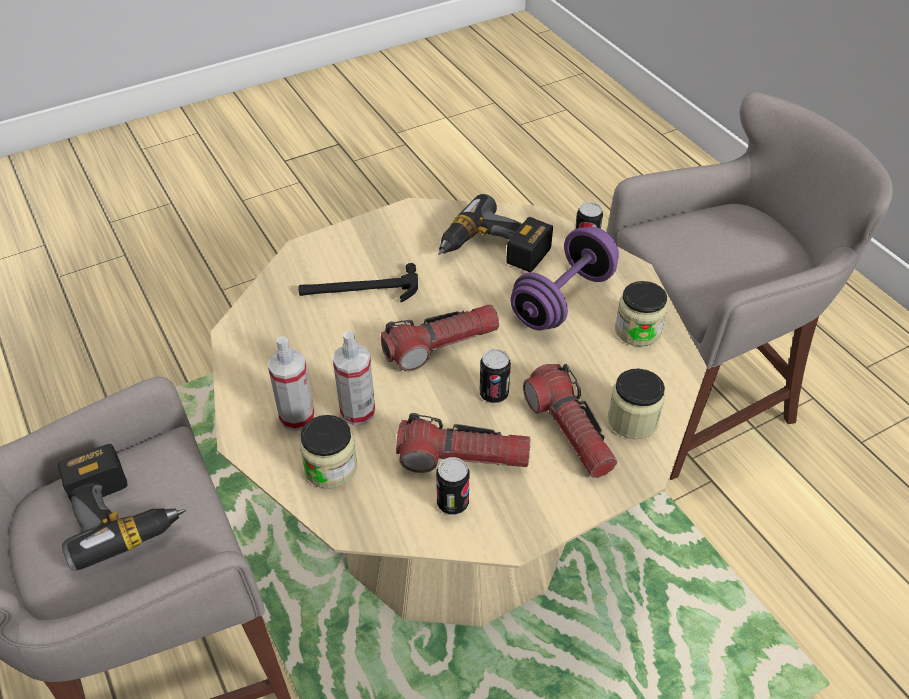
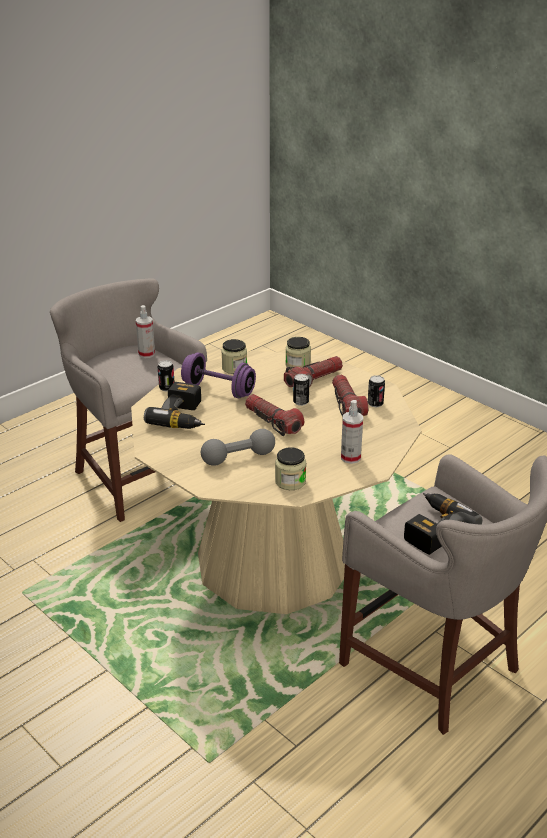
camera: 105 degrees left, 15 degrees down
(331, 467) = (377, 440): jar -> jar (290, 481)
(358, 411) = (335, 439): spray bottle -> spray bottle (146, 354)
(359, 290) = (238, 457): hammer -> grey dumbbell

